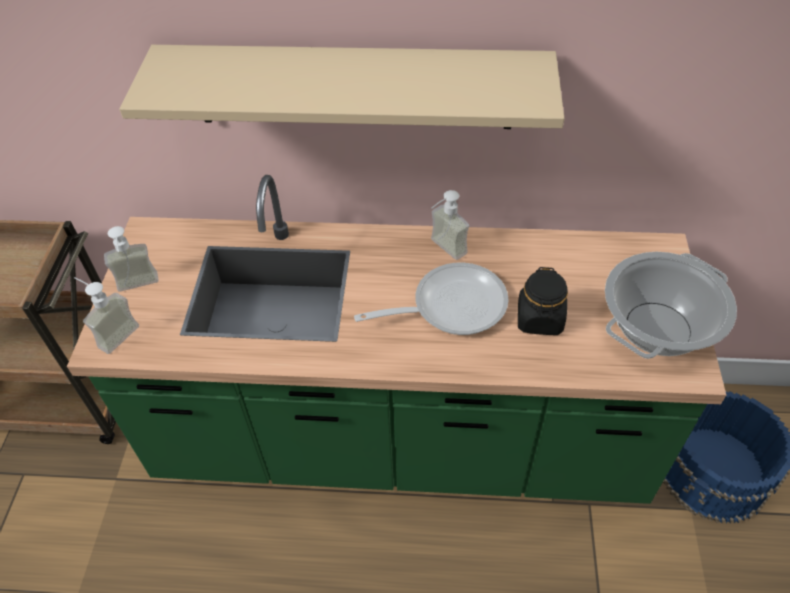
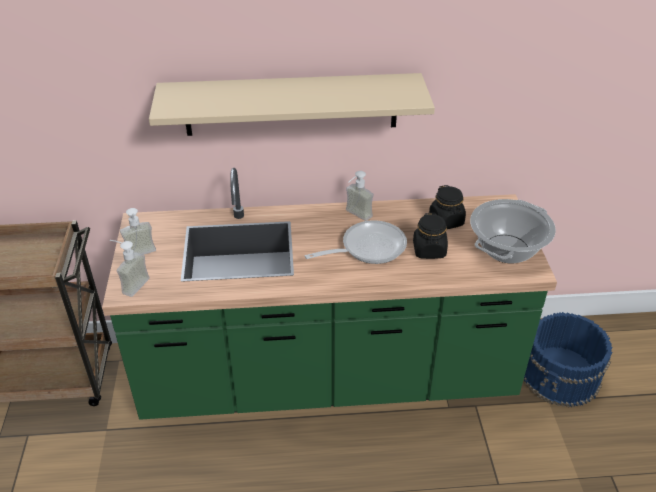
camera: 10 degrees left, 10 degrees down
(573, 271) = (446, 221): none -> black jar

